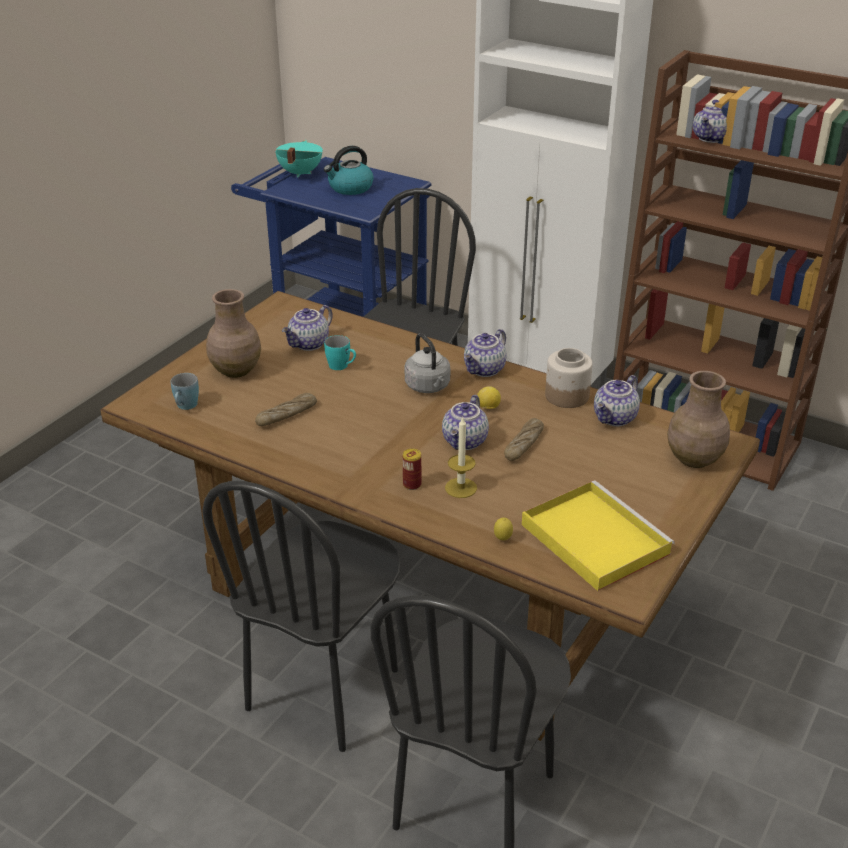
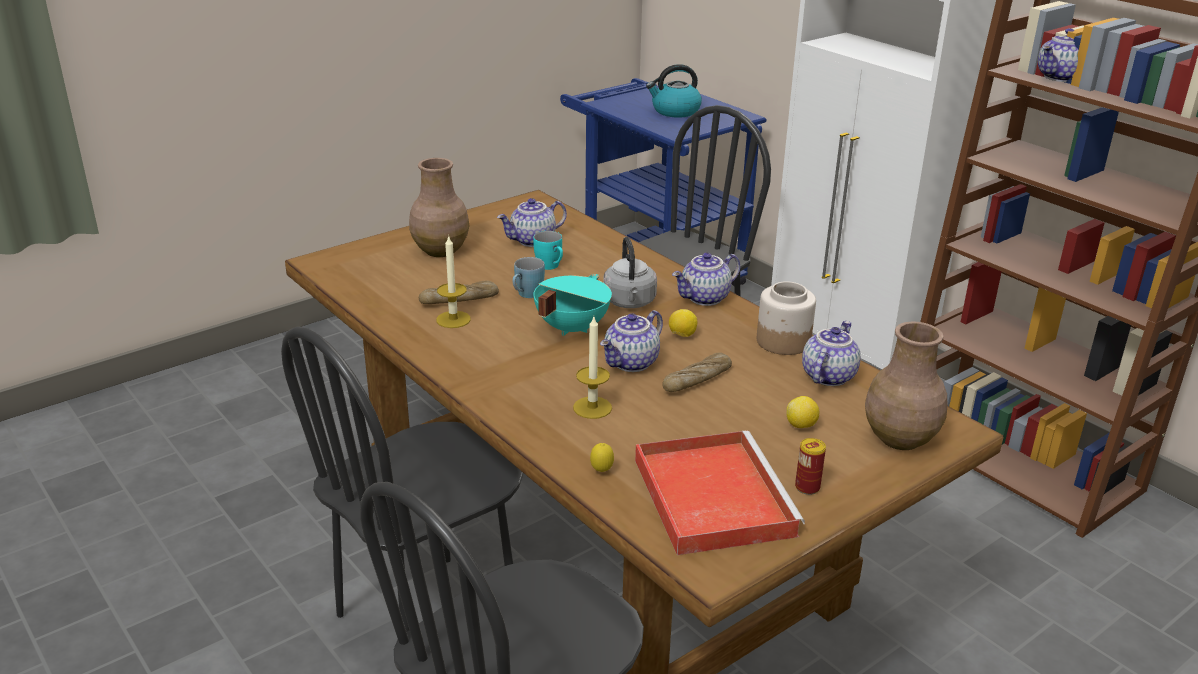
camera: 20 degrees right, 5 degrees down
(185, 407) = (365, 273): blue mug -> blue mug (526, 295)
(295, 435) = (453, 319): none -> candle
(299, 173) = (632, 92): turquoise cooking pot -> turquoise cooking pot (570, 327)
(412, 484) = (540, 392): can -> can (807, 487)
(592, 538) = (711, 495): yellow tray -> red tray
(615, 418) = (827, 376): teapot -> teapot turned 150 degrees clockwise
(621, 465) = (801, 425): none -> lemon

